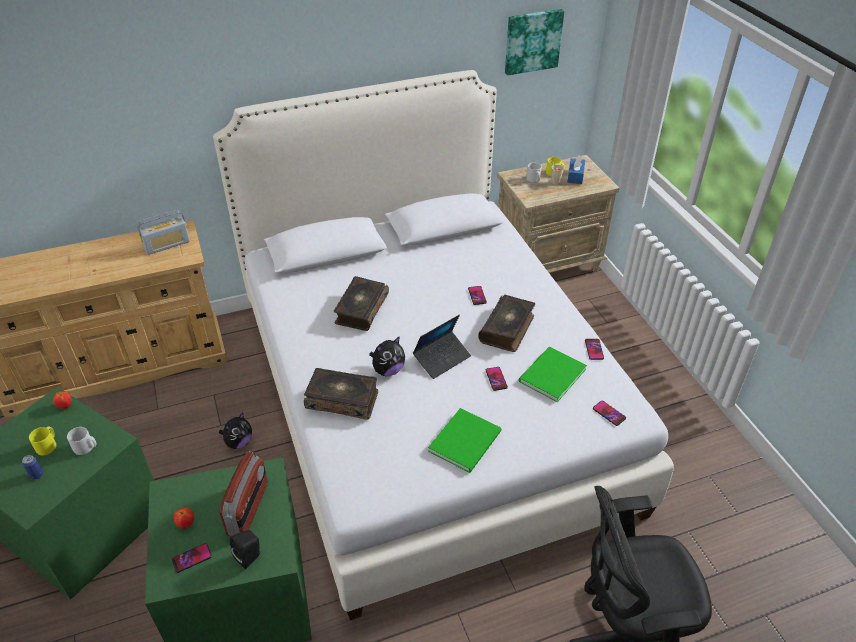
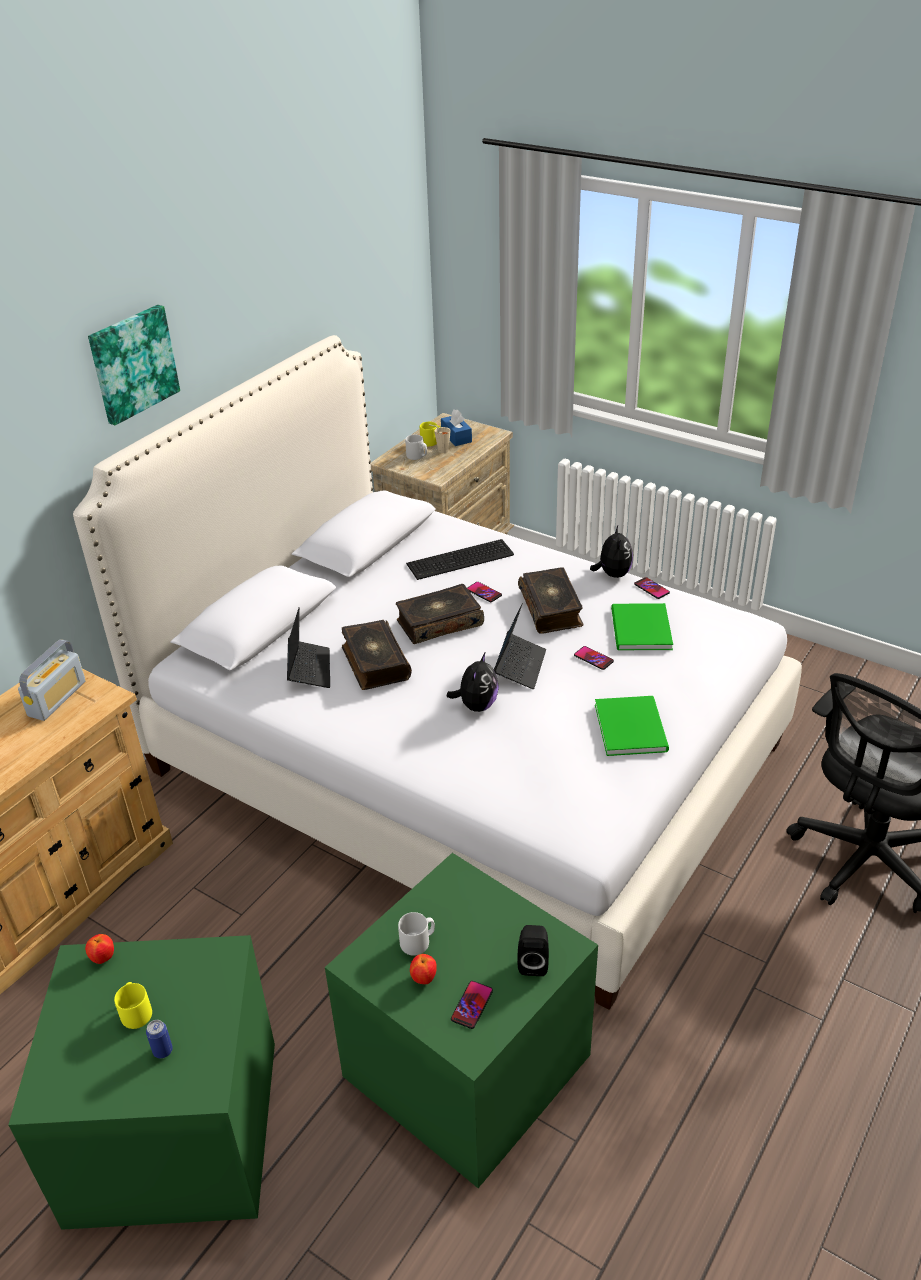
camera: 35 degrees left, 5 degrees down
(86, 448) = (194, 983): grey mug -> grey mug (418, 942)
(238, 442) = (286, 919): plush toy -> plush toy (612, 574)
(248, 509) = (476, 921): radio -> none
(322, 294) = (309, 669): none -> laptop
(342, 399) = (463, 757): book -> book (439, 622)
(488, 266) = (462, 560): none -> keyboard
(532, 41) = (372, 285): picture -> picture (132, 363)
(609, 413) = (727, 636): phone -> none

